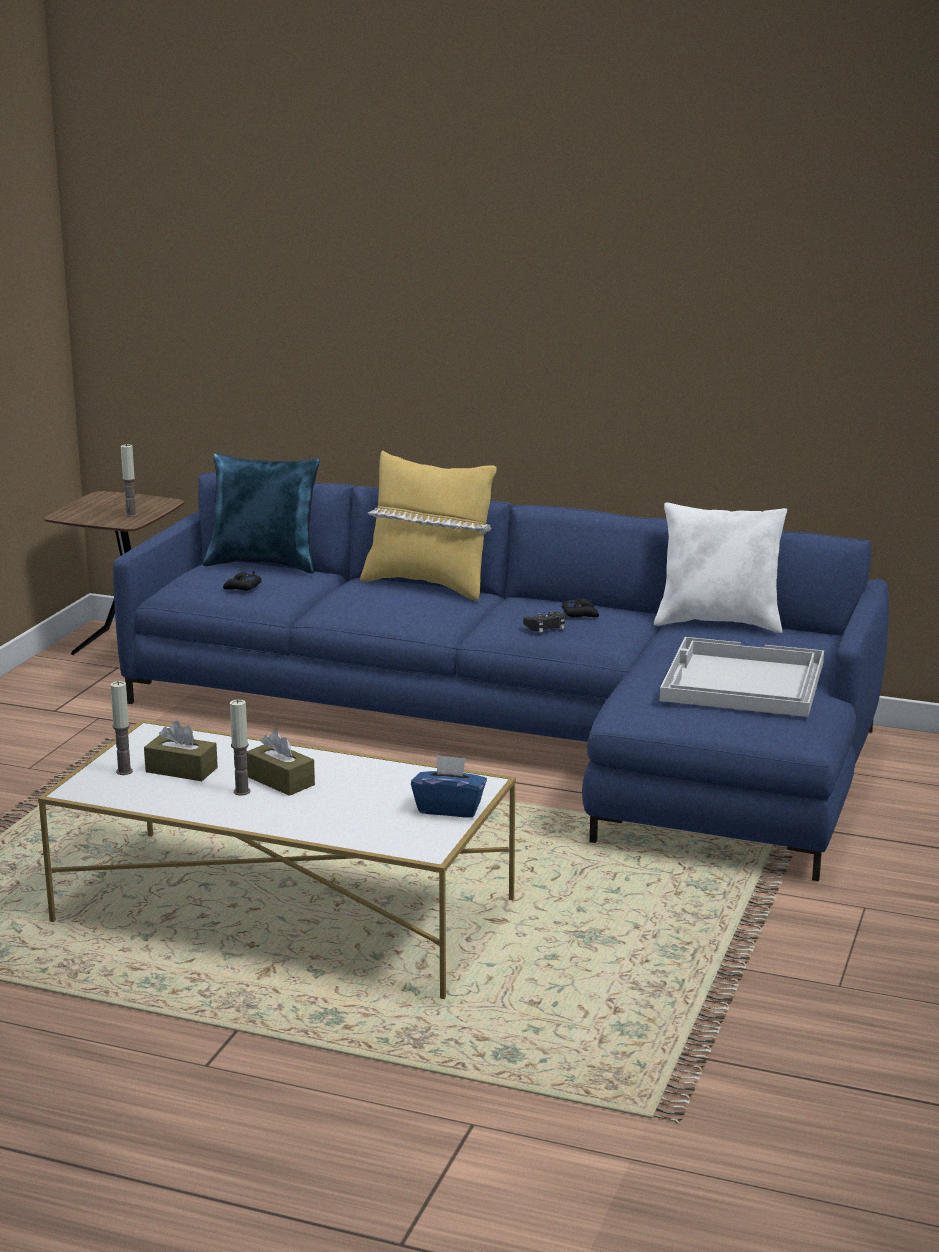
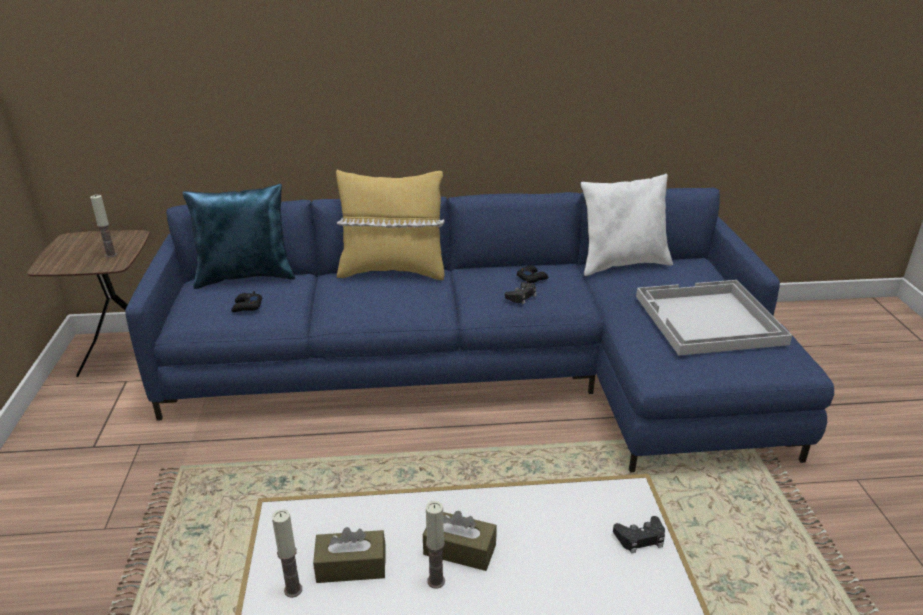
camera: 25 degrees left, 10 degrees up
(449, 808) = (640, 538): blue tissue box -> black game controller

